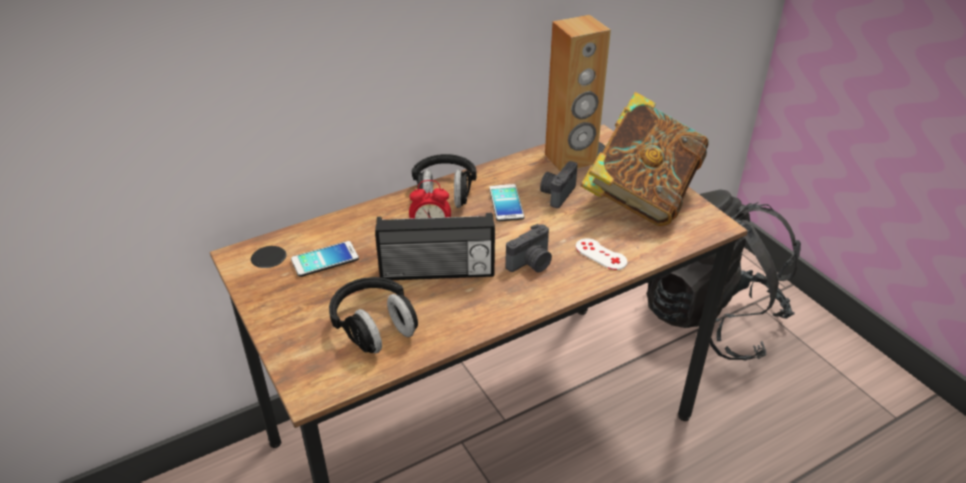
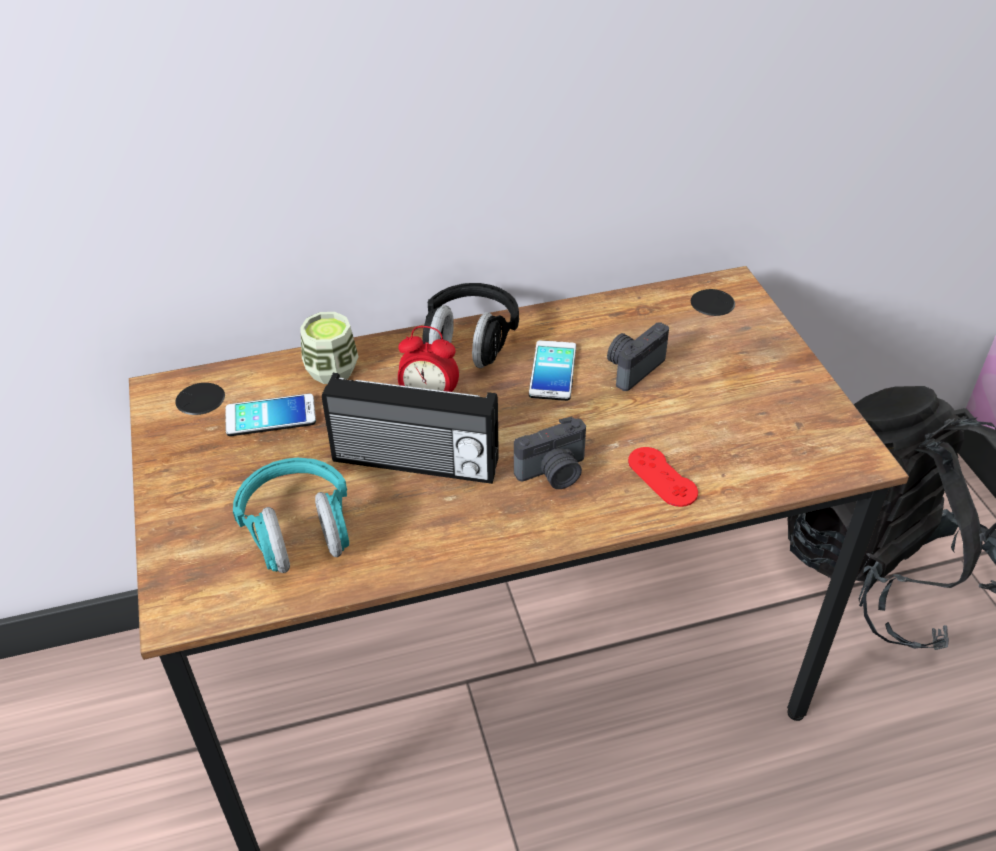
camera: 15 degrees right, 5 degrees up
(356, 224) = (332, 370): none -> cup
(374, 327) = (298, 532): black headphones -> turquoise headphones
(570, 159) = (673, 316): brown speaker -> none
(601, 254) = (662, 477): white game controller -> red game controller
(640, 197) = (757, 394): book -> none

